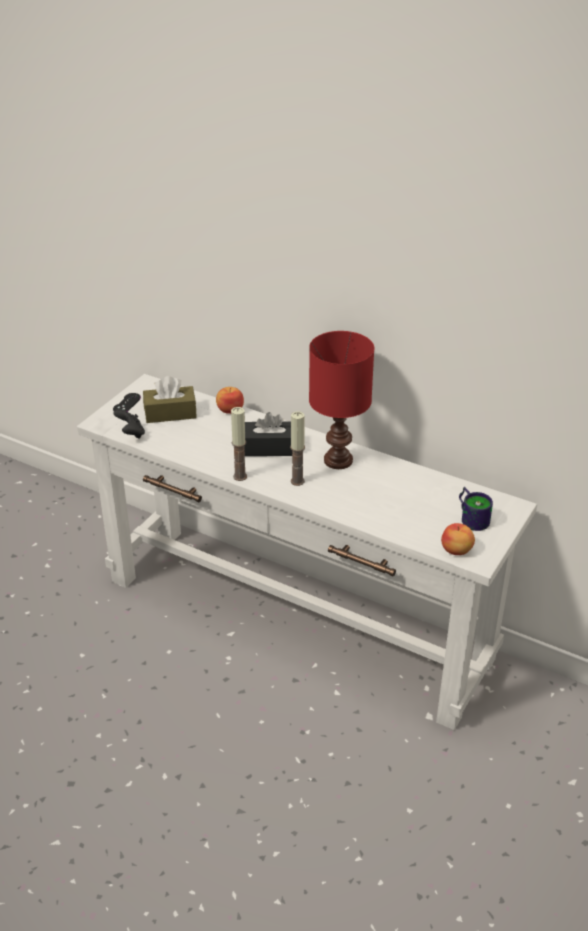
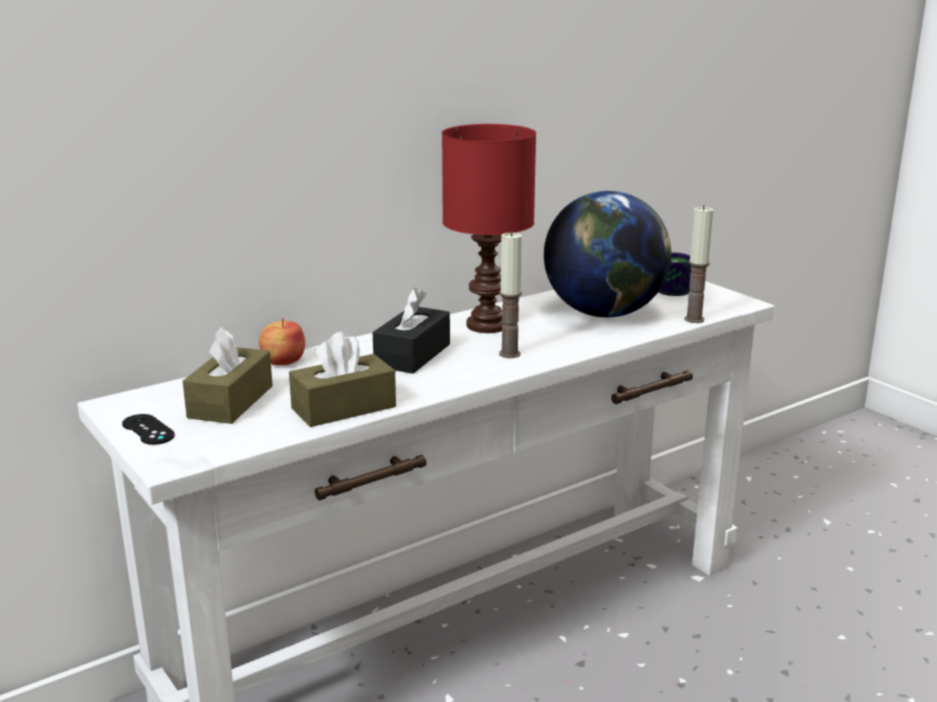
camera: 65 degrees left, 15 degrees down
(131, 433) = (245, 441): black game controller -> none
(185, 448) = (343, 408): none -> brown tissue box
(240, 476) = (461, 384): candle -> candle (694, 319)
(400, 501) = (604, 313): none -> globe
(456, 550) = (718, 308): apple -> none

